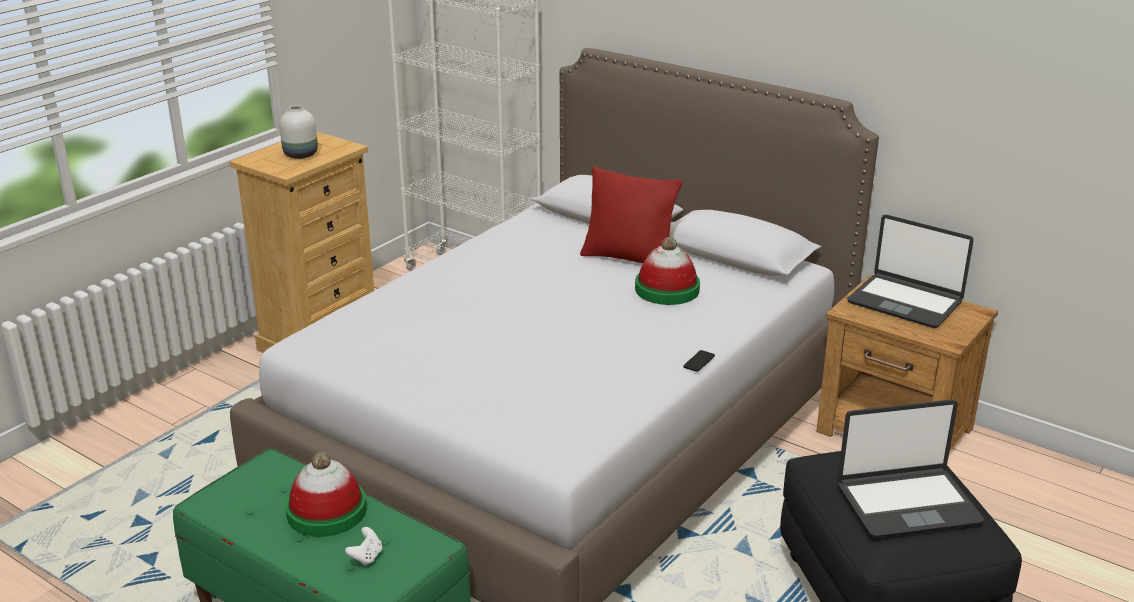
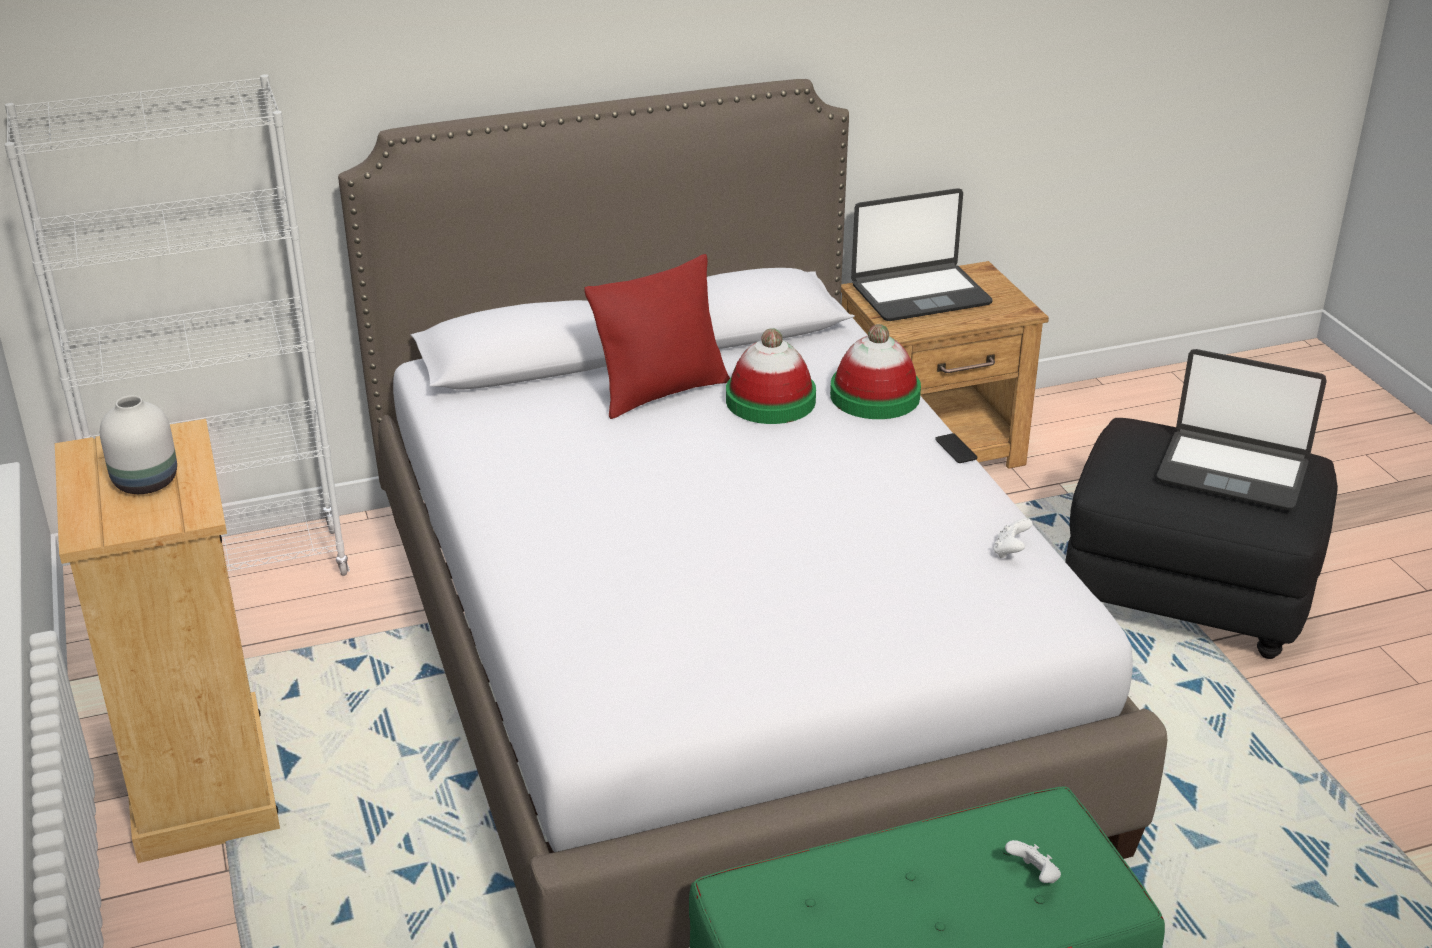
camera: 55 degrees left, 5 degrees up
(326, 511) = (903, 876): hat -> hat (875, 396)
(604, 413) = (1010, 551): none -> white game controller
(907, 503) = (1232, 471): laptop -> laptop turned 90 degrees clockwise

